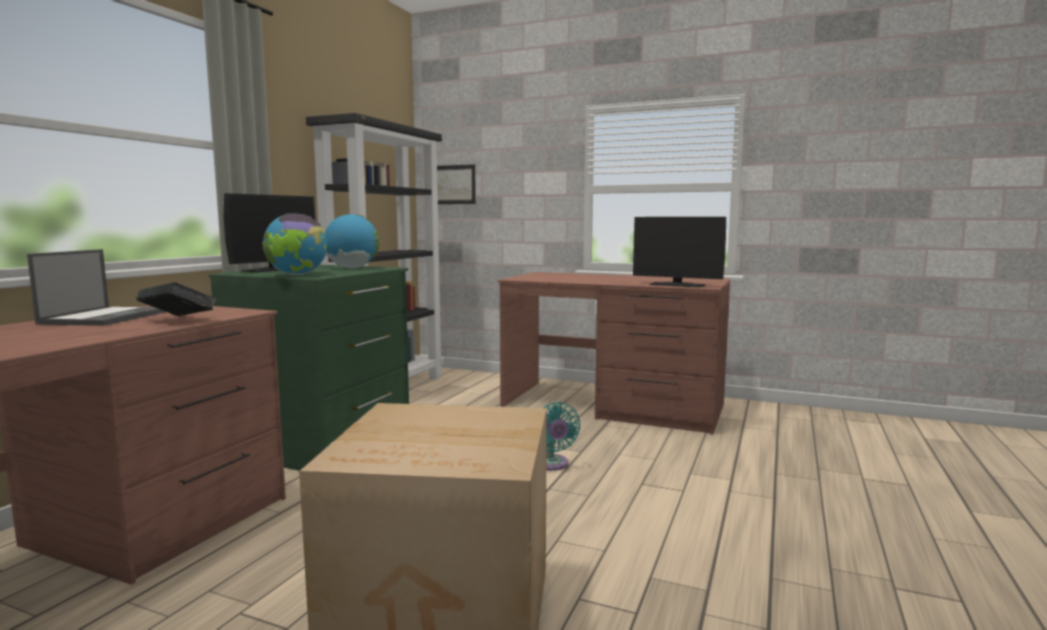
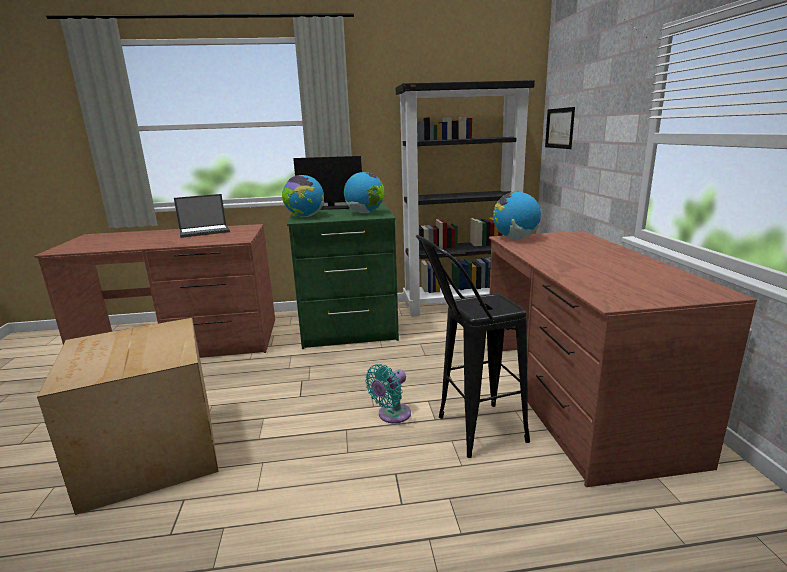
camera: 60 degrees right, 10 degrees up
(178, 320) = (201, 240): book -> none
(522, 278) = (515, 238): none -> globe
(615, 446) = (469, 432): none -> black stool
(677, 285) = (595, 288): monitor -> none

